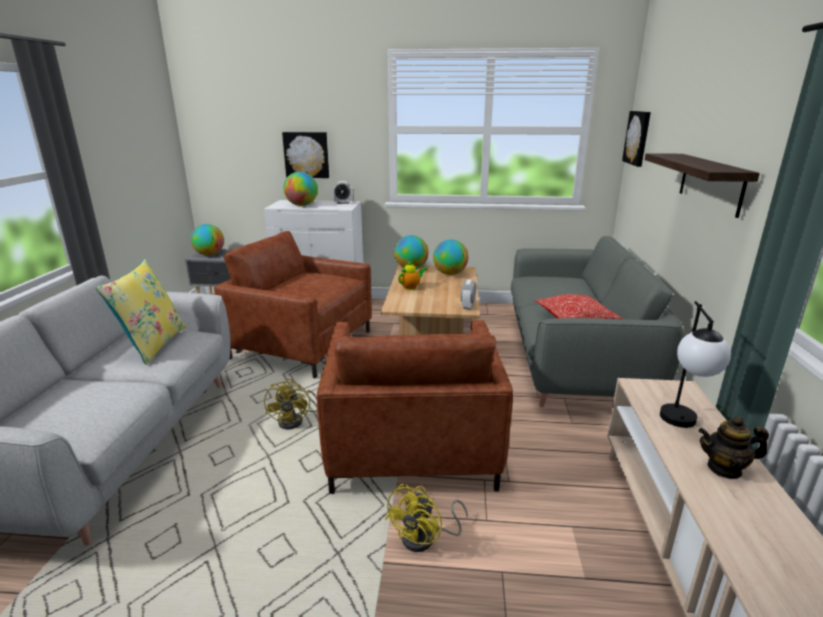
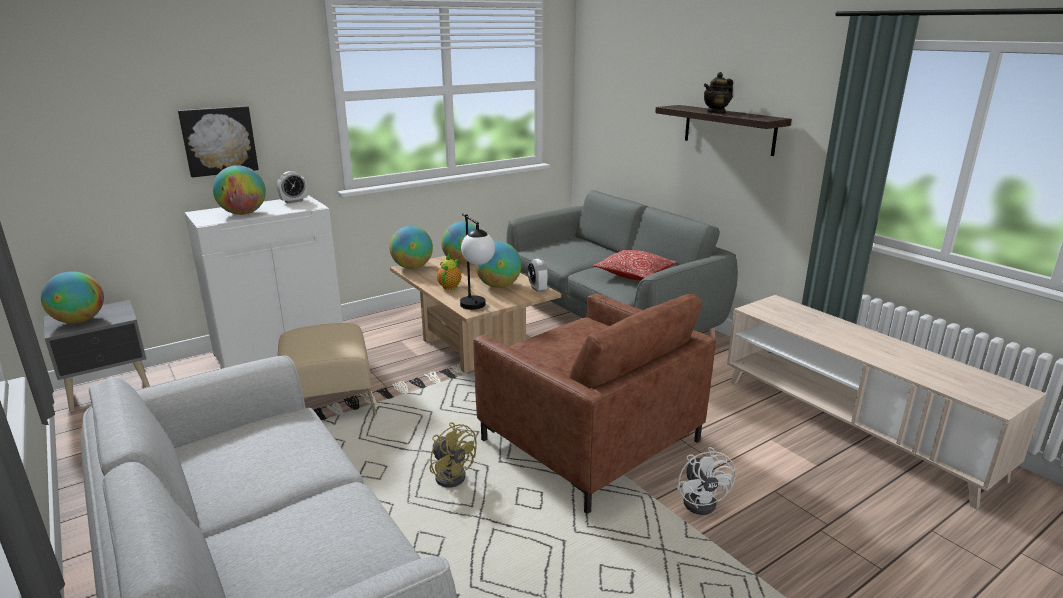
camera: 40 degrees left, 0 degrees up
(153, 344) = (257, 448): yellow pillow -> none
(303, 344) = (329, 399): brown armchair -> beige ottoman
(425, 538) = (702, 501): yellow fan -> white fan
(443, 296) = (499, 286): none -> globe
(638, 138) = (596, 90): picture -> none
(681, 426) = (813, 326): table lamp -> table lamp (477, 308)
(724, 469) = (867, 341): teapot -> teapot (716, 112)

